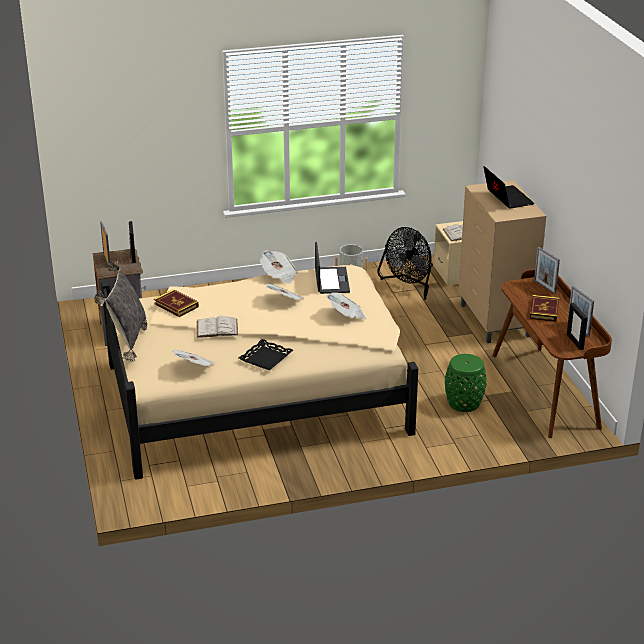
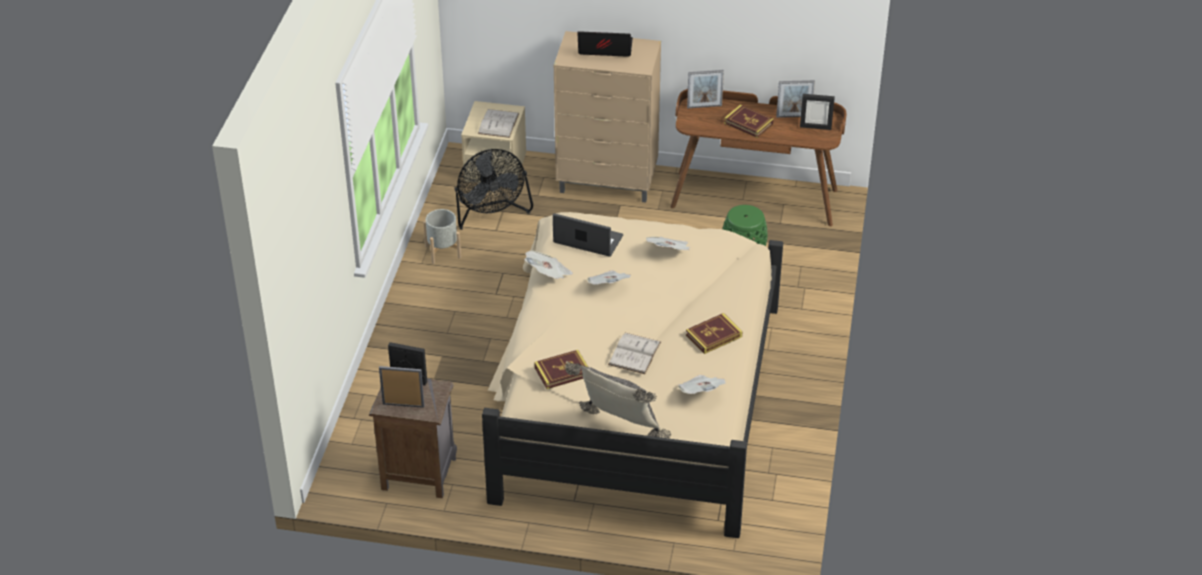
camera: 65 degrees left, 10 degrees up
(265, 358) = (713, 336): black tray -> book

